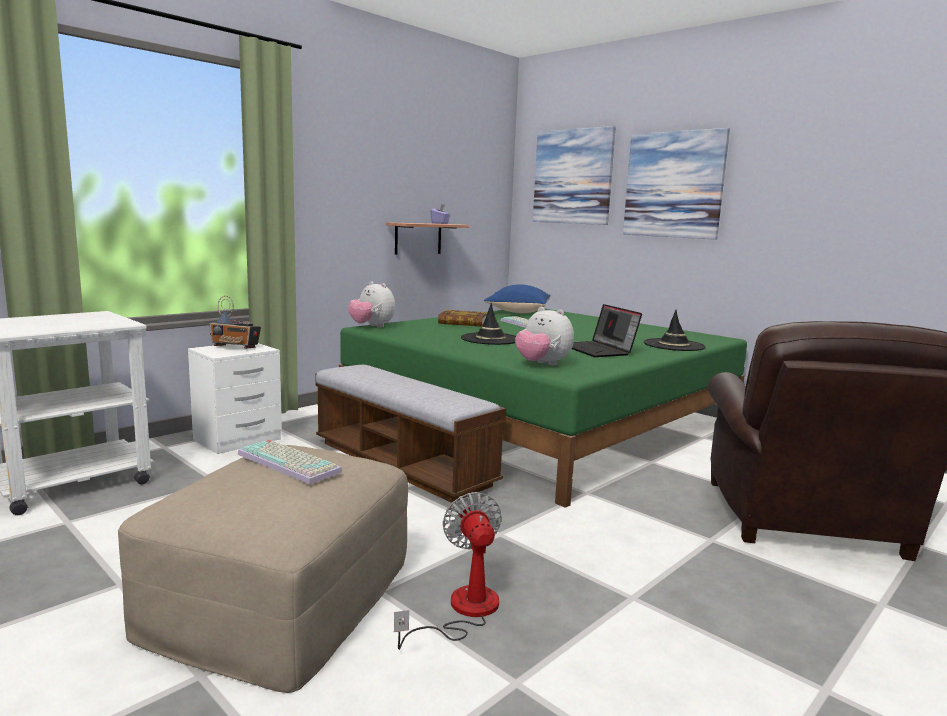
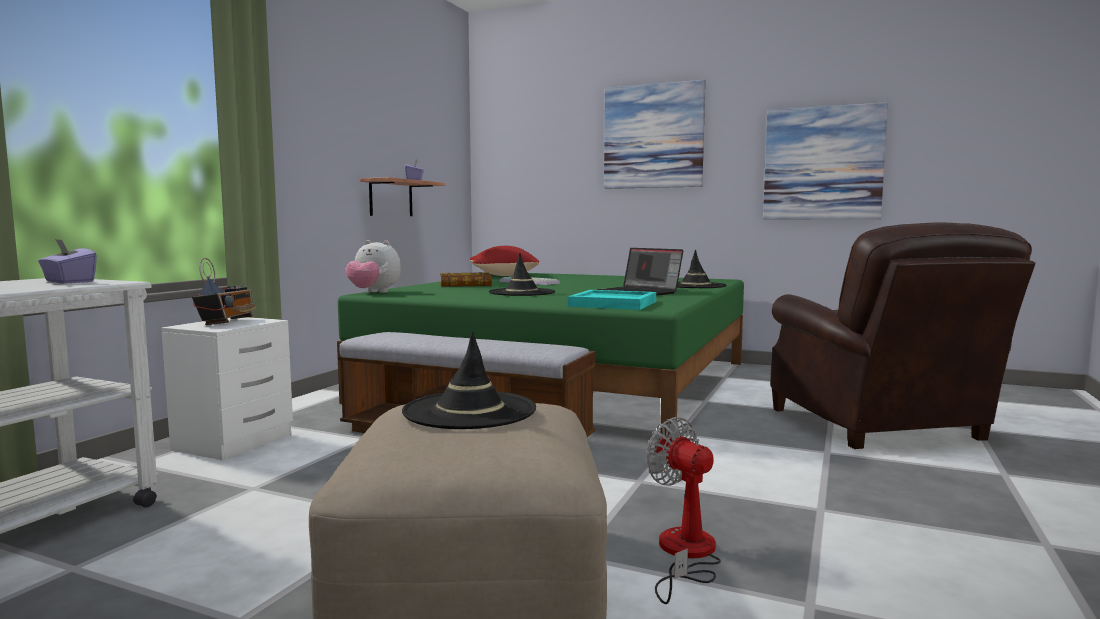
camera: 20 degrees left, 5 degrees down
(98, 320) = (69, 282): none -> purple tissue box
(236, 347) = (227, 322): radio -> radio turned 75 degrees counterclockwise
(291, 462) = (469, 410): keyboard -> black hat
(518, 312) = (502, 276): blue pillow -> red pillow
(542, 364) = (614, 304): plush toy -> turquoise tray
(572, 177) = (541, 133): picture -> picture (823, 163)

